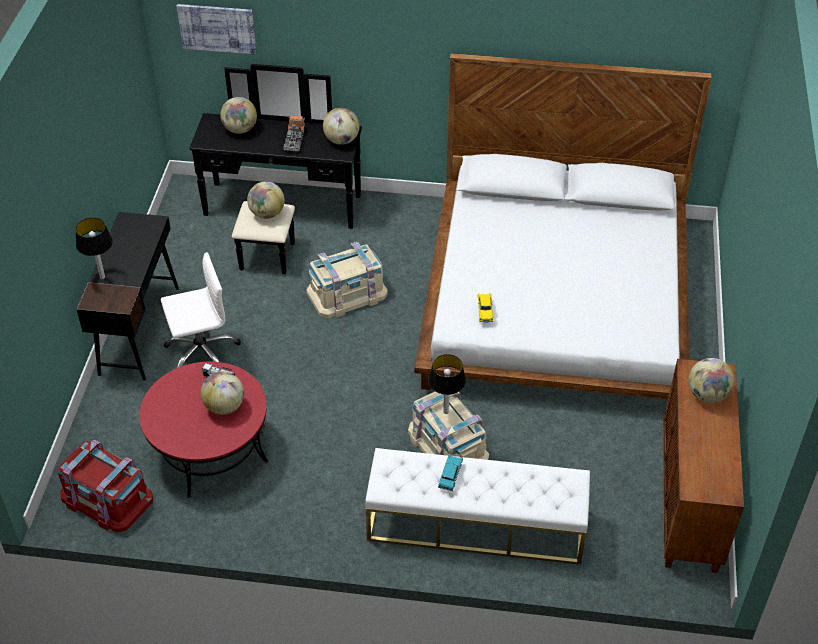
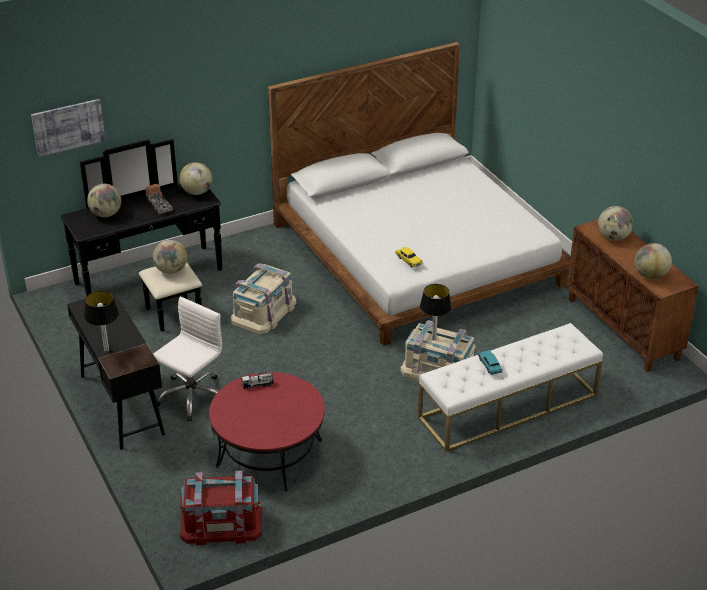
camera: 35 degrees left, 10 degrees down
(224, 406) = (282, 400): globe -> globe (650, 275)

